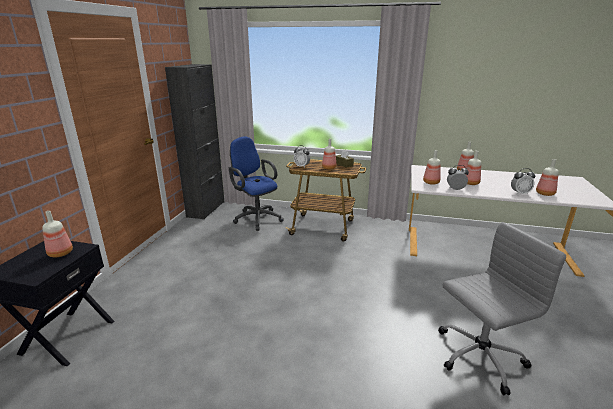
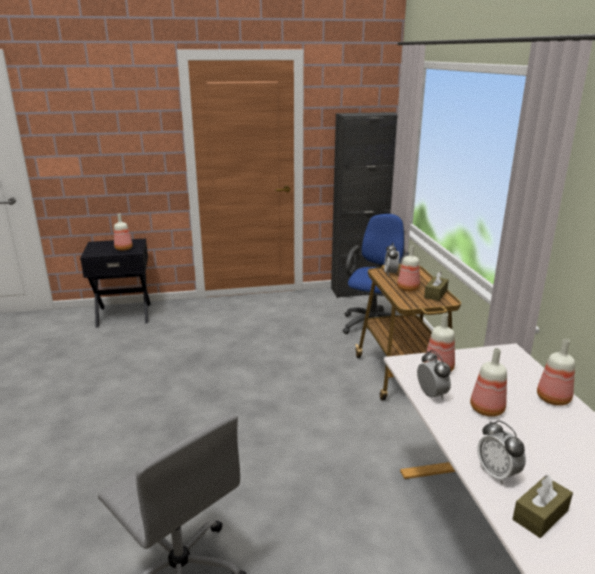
camera: 65 degrees right, 0 degrees up
(545, 194) = (540, 515): bottle -> brown tissue box

